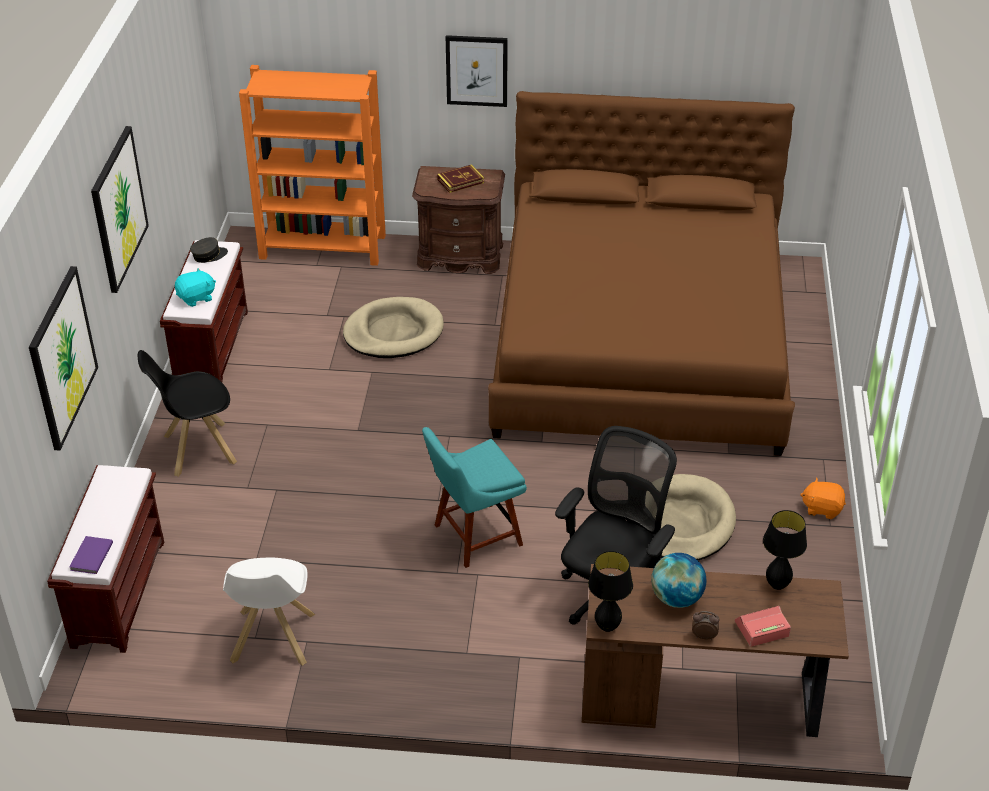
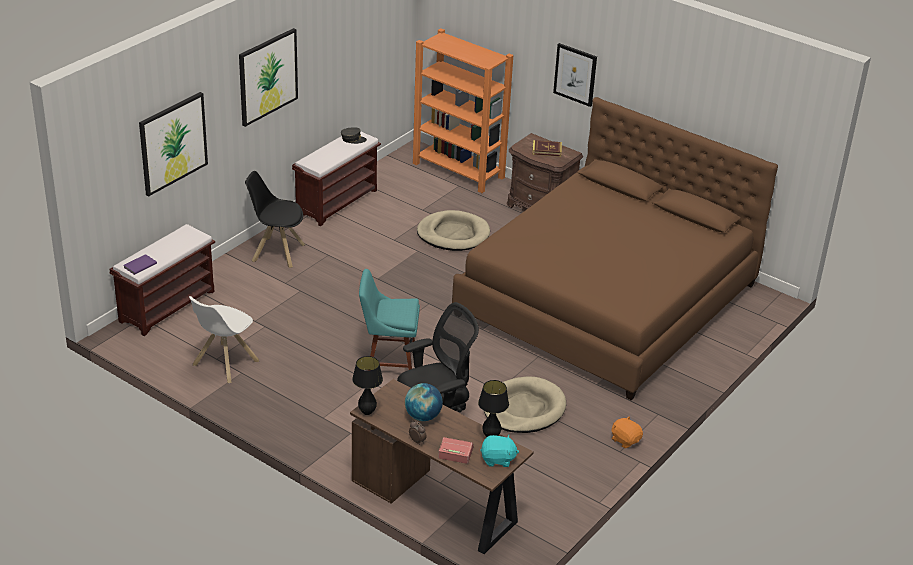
camera: 30 degrees right, 5 degrees down
(196, 298) = (323, 159): turquoise plush toy -> turquoise plush toy (498, 459)

